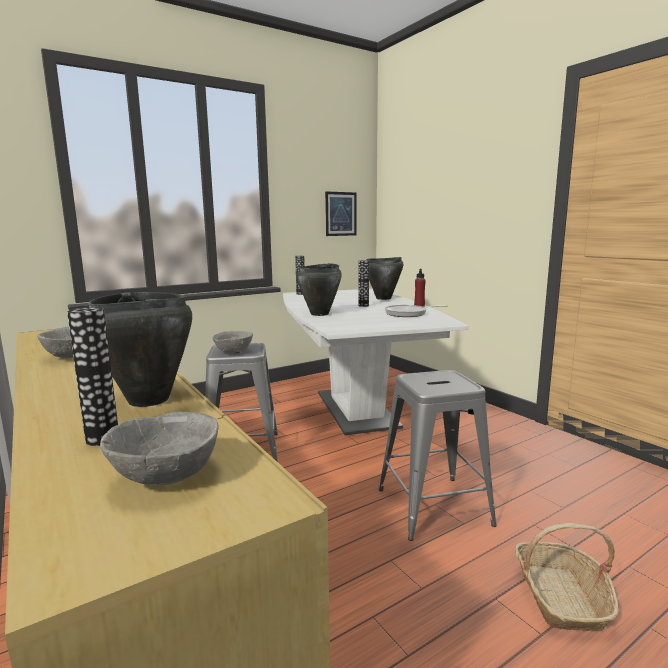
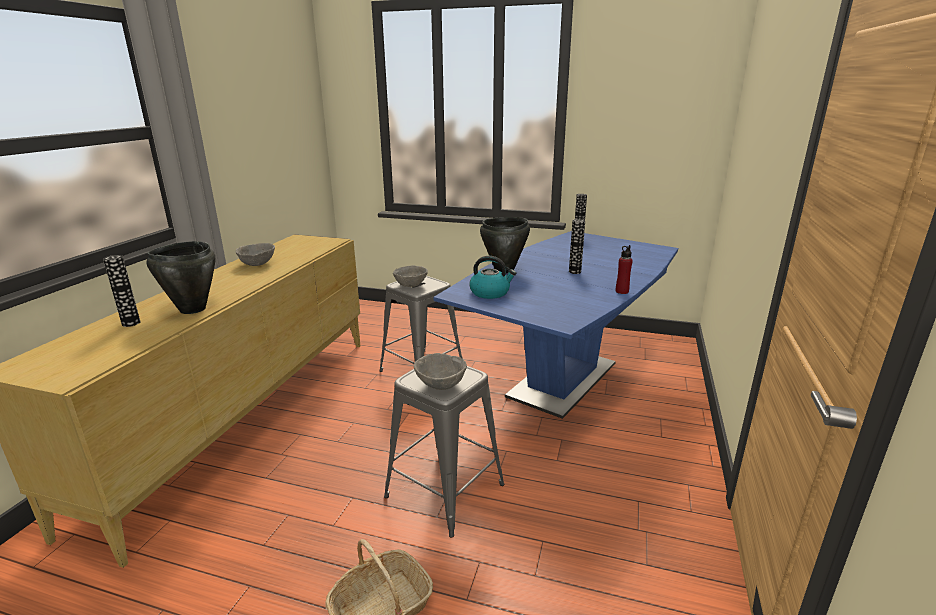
camera: 50 degrees right, 10 degrees up
(165, 477) = (91, 352): grey bowl -> grey bowl (440, 385)
(341, 214) = (666, 144): picture -> none
(356, 409) = (562, 380): white dining table -> blue dining table
(357, 323) = (490, 293): none -> kettle
(384, 298) = (631, 267): black cooking pot -> none
(408, 313) = (574, 297): frying pan -> none

